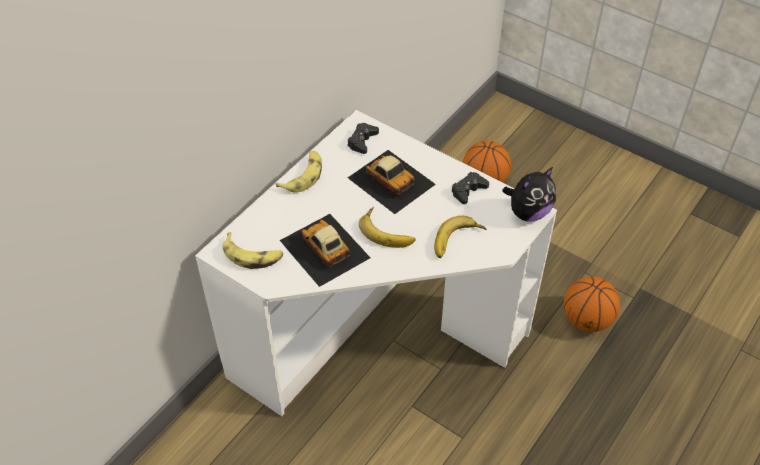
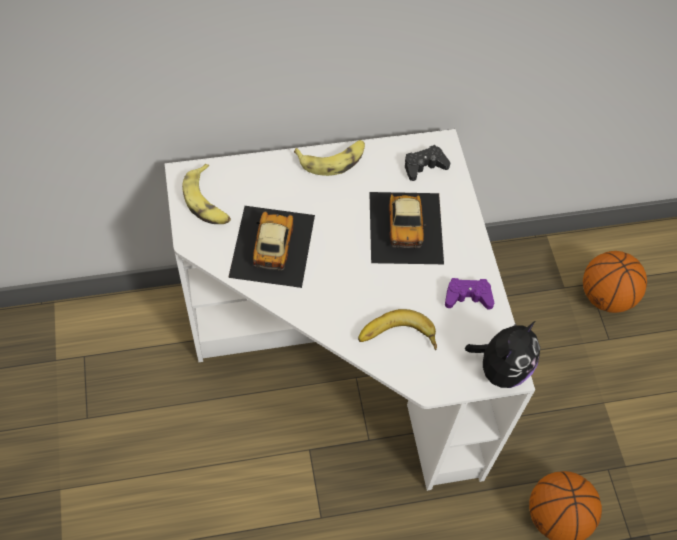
camera: 40 degrees right, 10 degrees up
(388, 231) = (346, 274): banana -> none
(468, 191) = (467, 297): black game controller -> purple game controller
(528, 212) = (501, 368): plush toy -> plush toy turned 60 degrees counterclockwise

